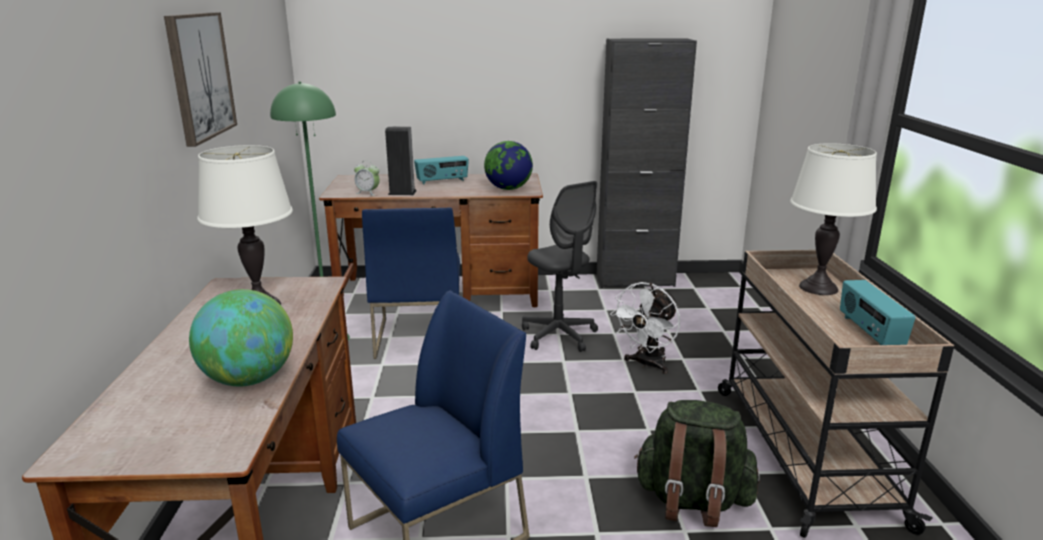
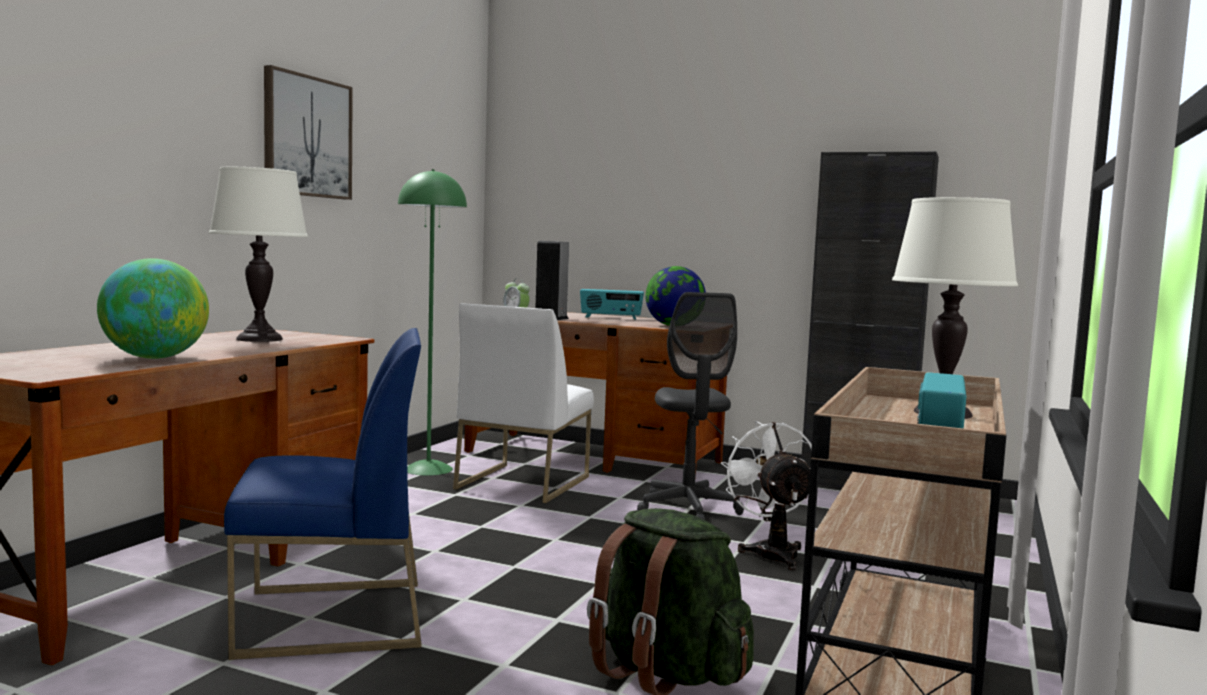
camera: 25 degrees right, 15 degrees down
(418, 336) = (522, 482): blue chair -> white chair
(646, 364) = (771, 552): white fan -> white fan turned 105 degrees clockwise

